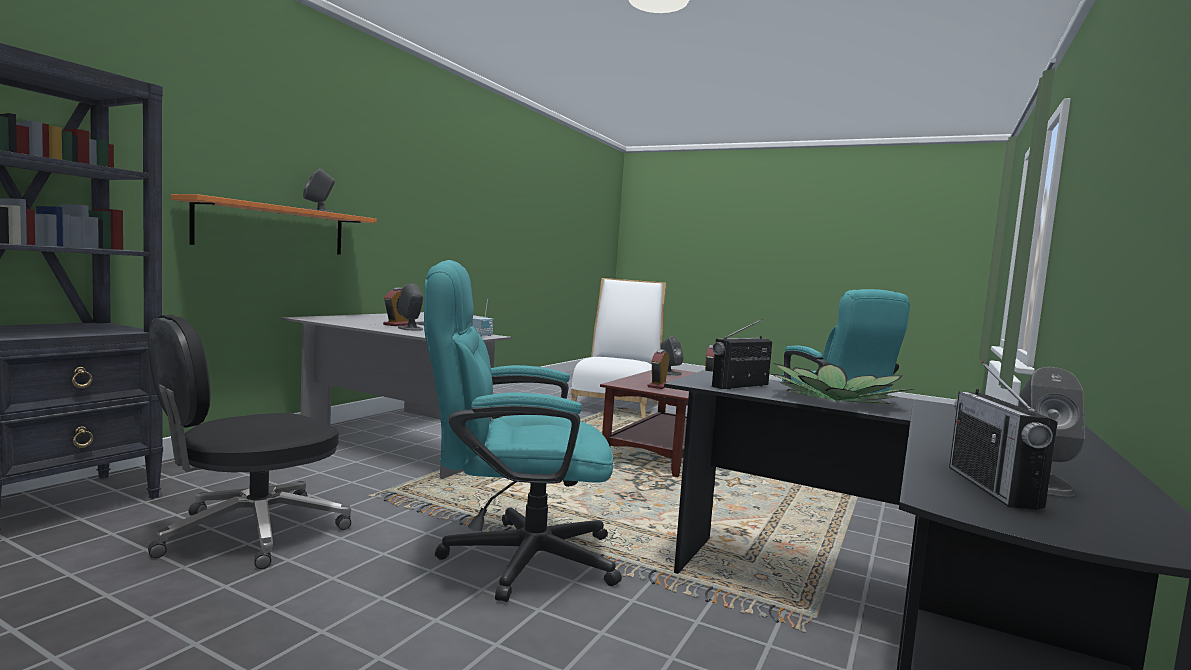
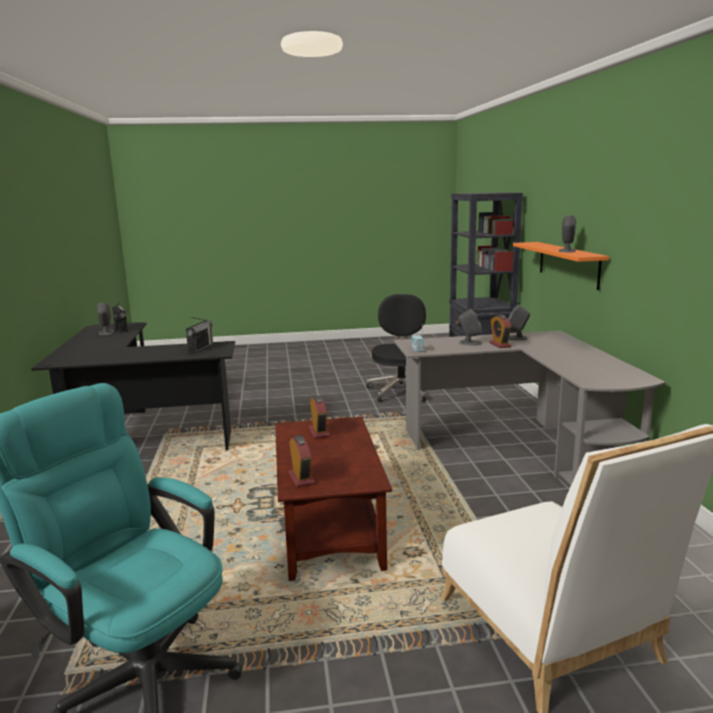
camera: 145 degrees right, 10 degrees up
(512, 558) = (300, 414): turquoise office chair -> none
(669, 373) = (353, 469): grey speaker -> grey speaker (516, 338)
(836, 400) = (153, 350): potted plant -> none

